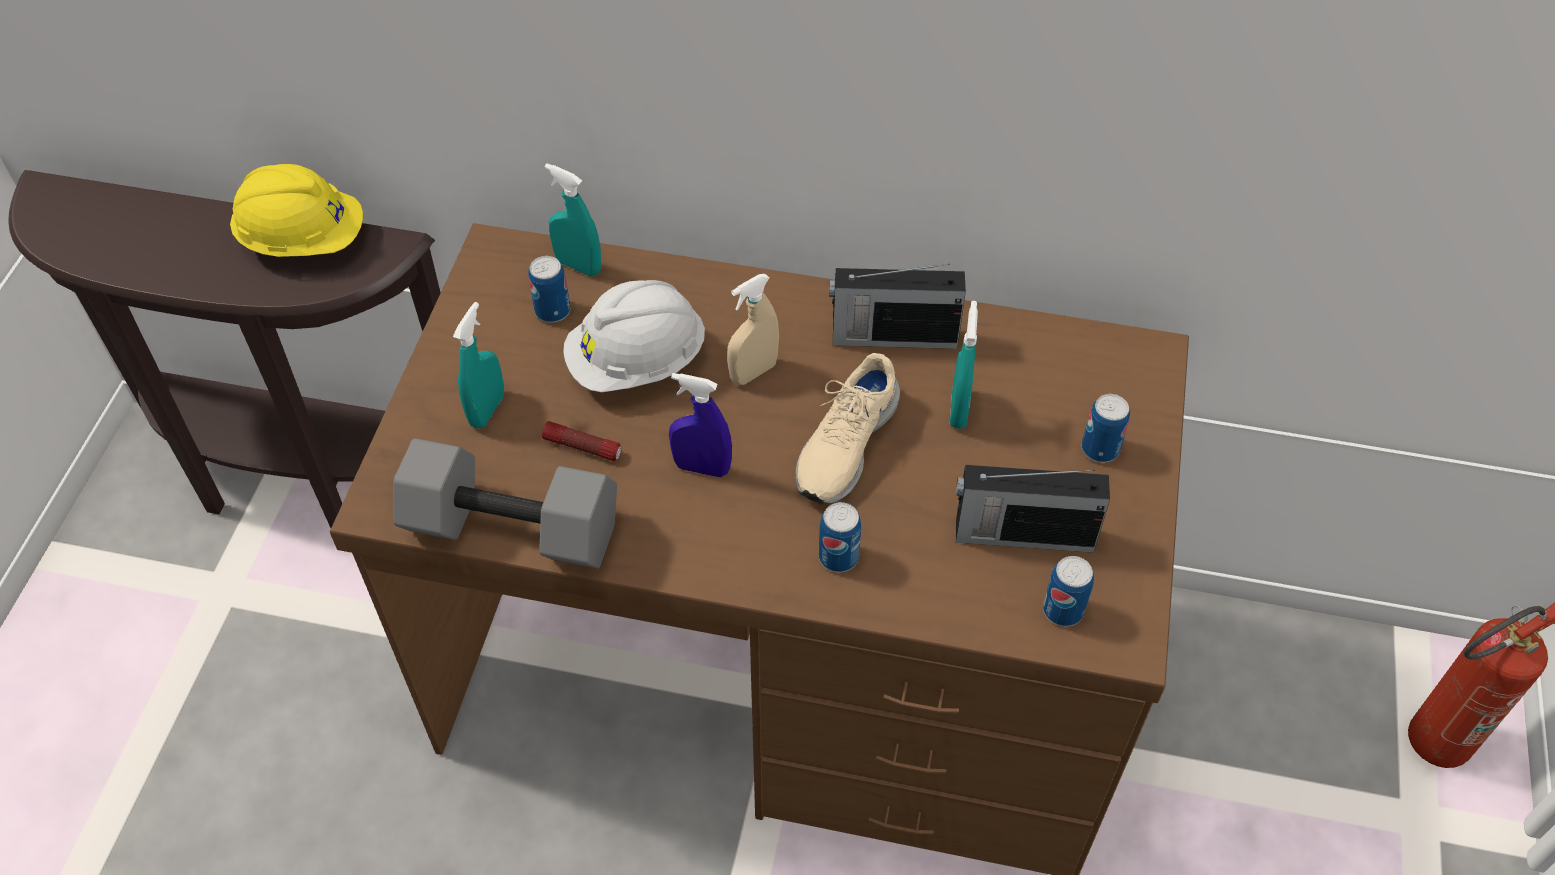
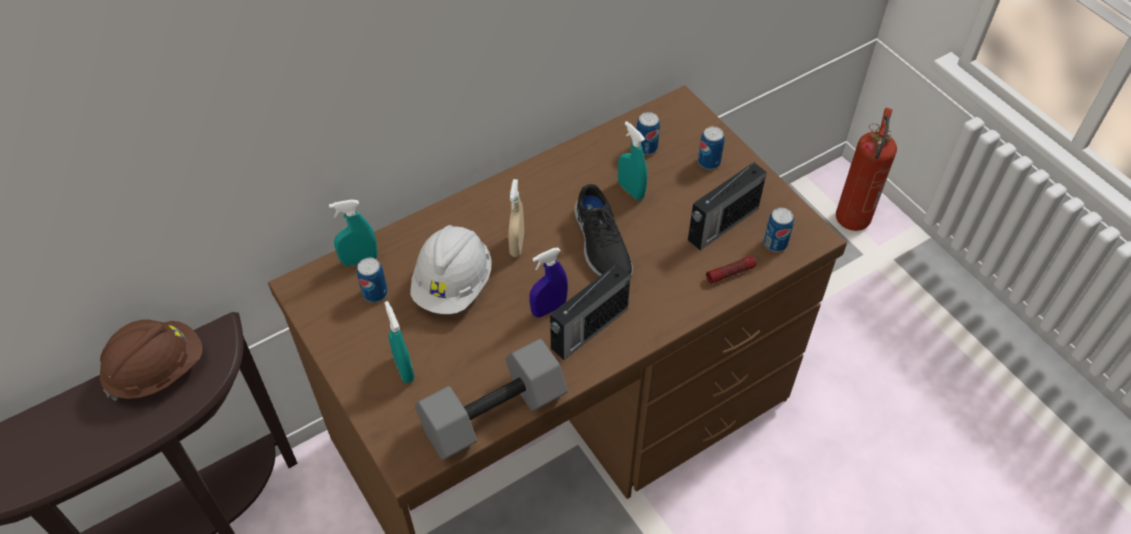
camera: 45 degrees left, 0 degrees up
(303, 240) = (157, 370): yellow hard hat -> brown hard hat
(583, 447) = (478, 346): flashlight -> flashlight (730, 273)
(838, 557) = (659, 298): can -> can (646, 147)
(845, 444) = (600, 245): beige shoe -> black shoe
(892, 336) = (561, 179): radio -> radio (588, 329)

